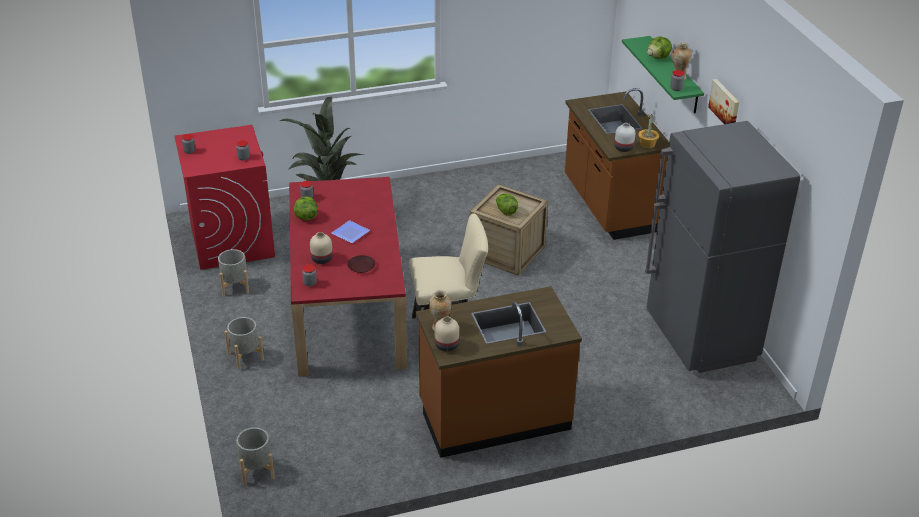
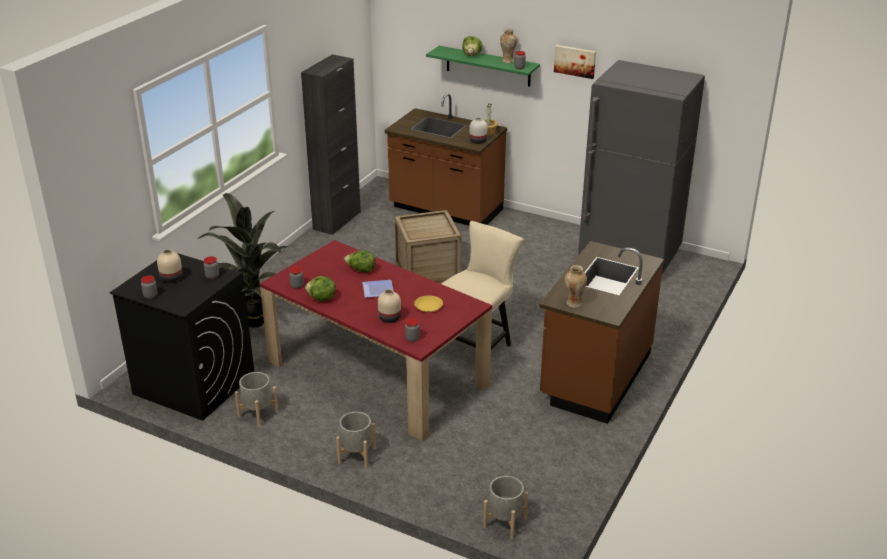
camera: 45 degrees left, 5 degrees down
(231, 240) = (193, 384): red washing machine -> black washing machine
(361, 266) = (428, 306): brown plate -> yellow plate
(446, 346) = (599, 311): beige vase -> beige vase (171, 279)
(505, 211) = (429, 230): lettuce -> lettuce (361, 270)
(509, 169) = (337, 220): none -> black cabinet

